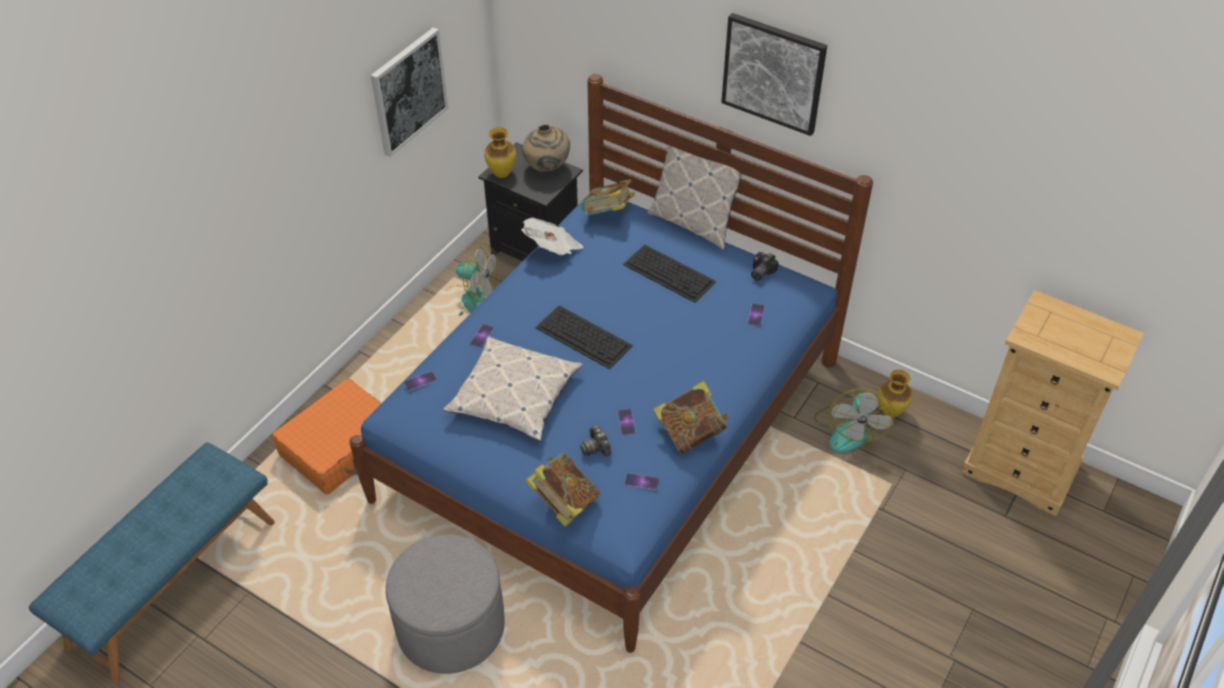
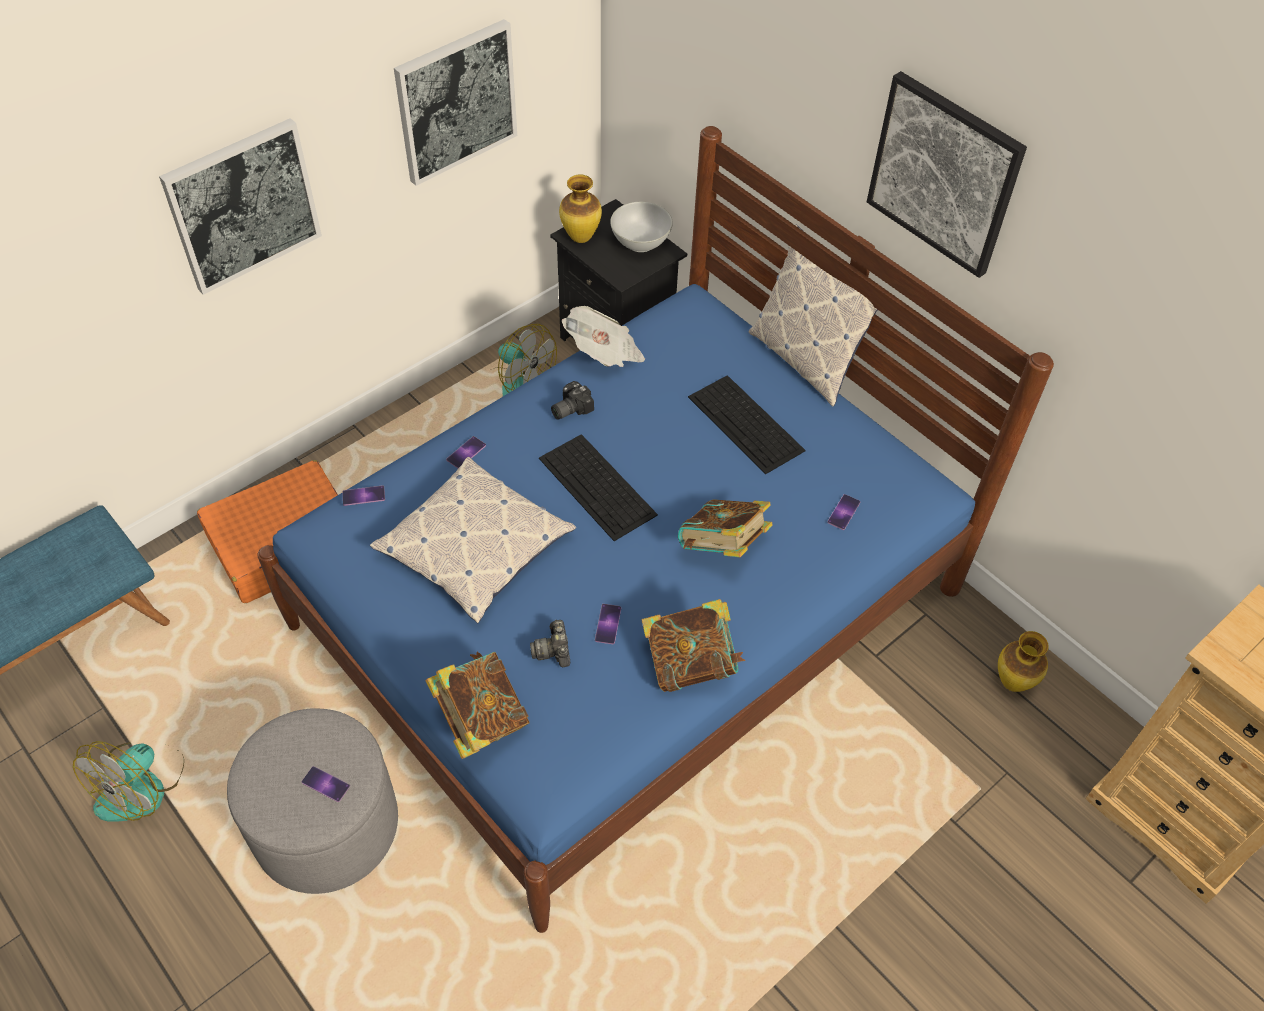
camera: 15 degrees right, 5 degrees up
(286, 192) = (243, 205): none -> picture
(546, 169) = (640, 243): beige vase -> white bowl
(608, 215) = (694, 323): book -> book (722, 547)
(642, 481) = (596, 717): phone -> phone (325, 784)
(760, 272) = (871, 451): camera -> camera (569, 408)
(849, 429) = (946, 693): fan -> fan (142, 785)

